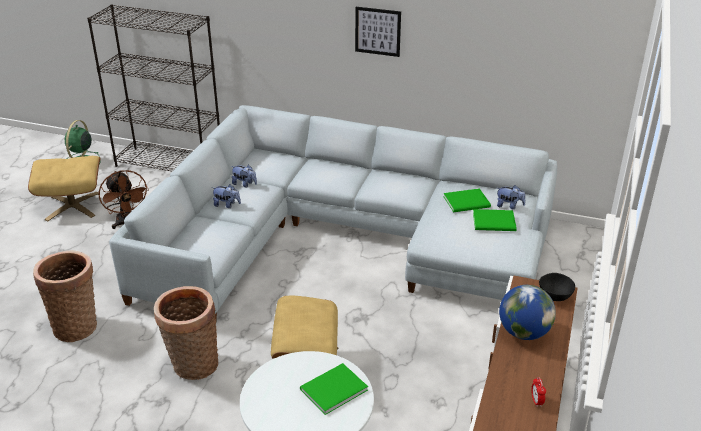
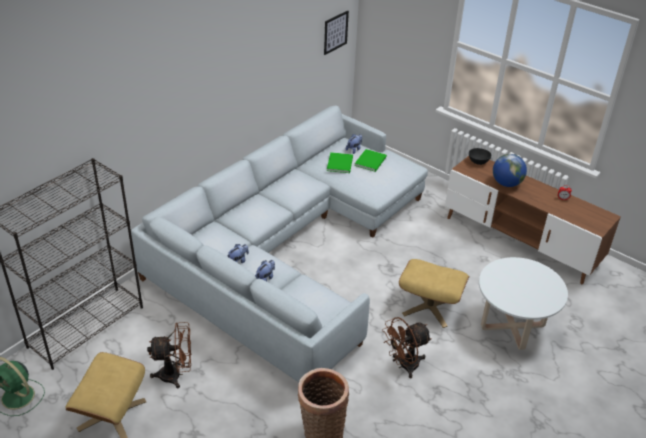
camera: 70 degrees left, 5 degrees up
(192, 365) = (404, 365): basket -> brown fan
(331, 389) = (519, 274): green book -> none
(378, 31) = (224, 86): picture -> picture (335, 32)

